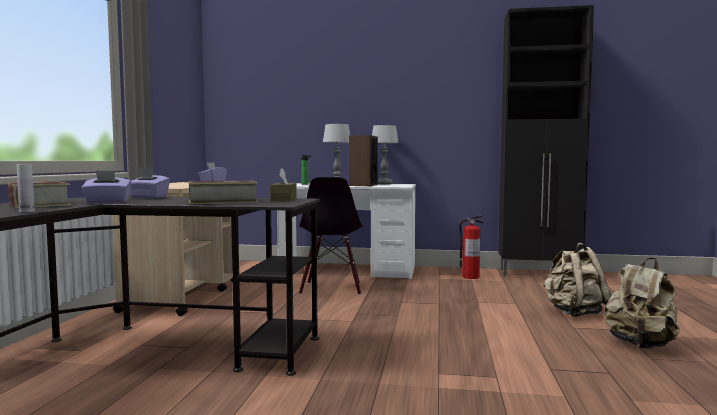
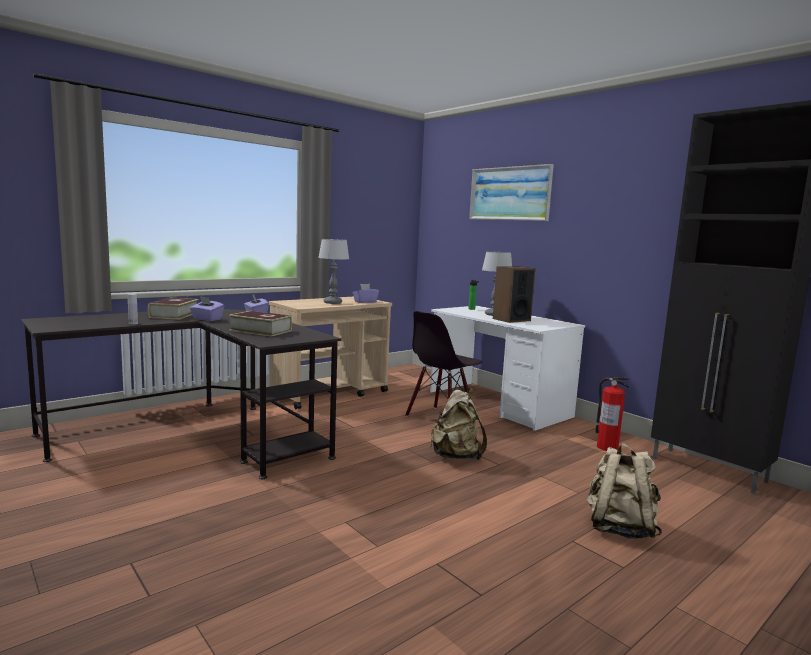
camera: 40 degrees right, 5 degrees up
(283, 199) = (305, 335): brown tissue box -> none
(322, 73) = (509, 194): none -> picture
(384, 184) = (548, 320): table lamp -> table lamp (333, 303)
(640, 345) = (596, 591): beige backpack -> beige backpack (456, 456)

